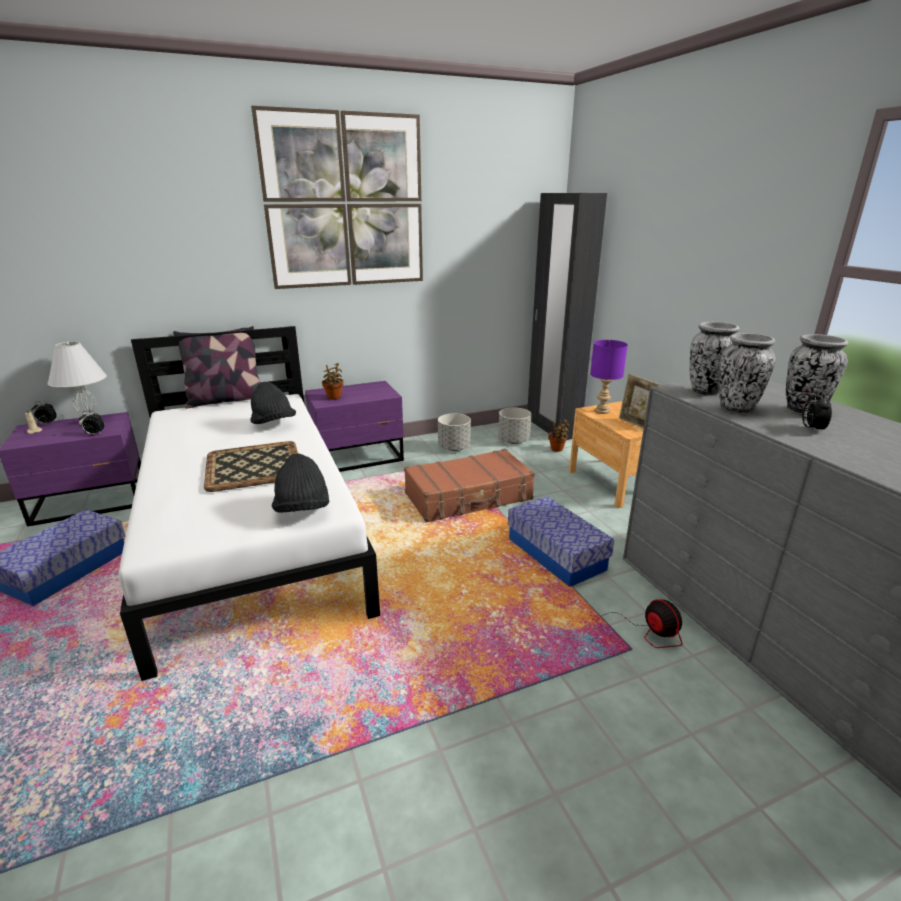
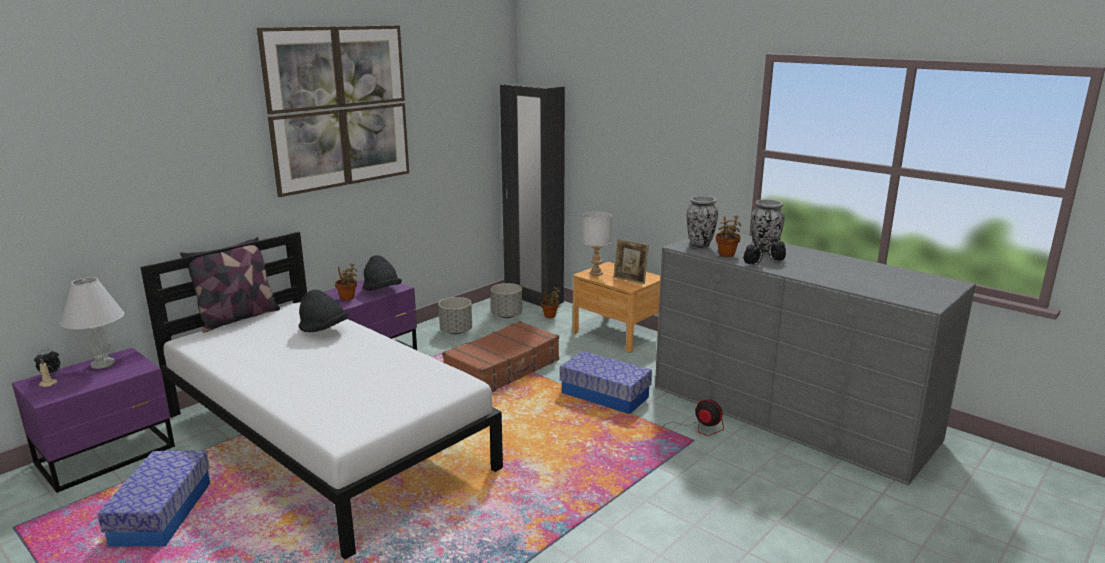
camera: 25 degrees left, 5 degrees down
(94, 434) = (130, 373): alarm clock -> alarm clock (752, 265)
(254, 465) = (351, 365): tray -> none
(302, 510) = (437, 387): black hat -> black hat (382, 291)
(602, 411) = (596, 273): purple table lamp -> white table lamp
(736, 409) = (726, 255): vase -> potted plant

